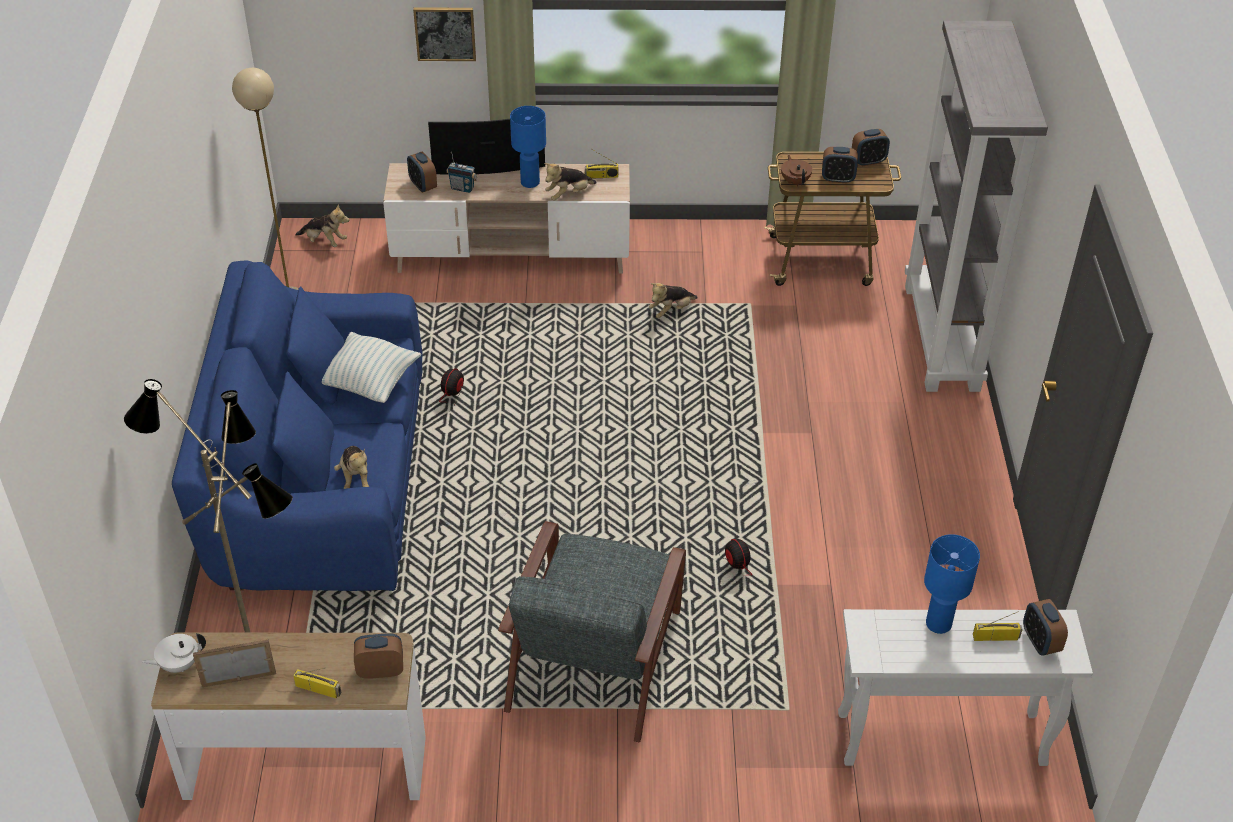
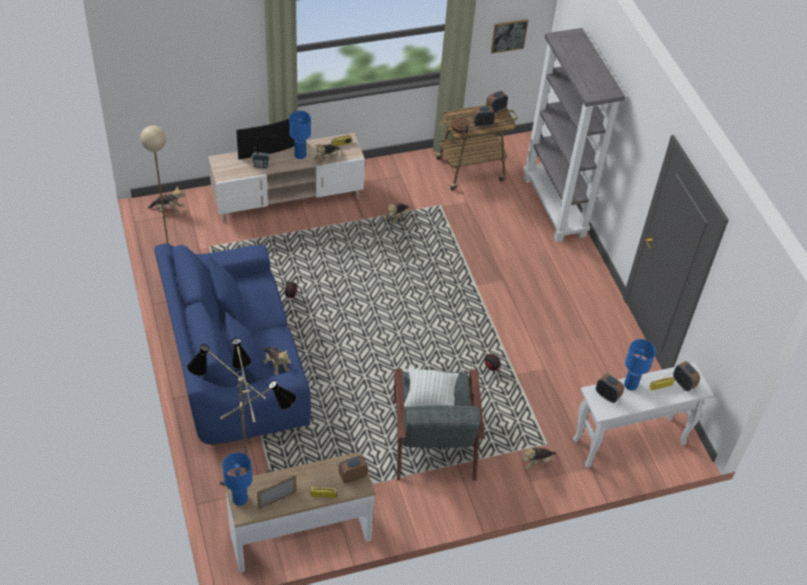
camera: 20 degrees left, 5 degrees up
(179, 664) = (239, 499): white teapot -> blue table lamp
(369, 383) = (259, 305): pillow -> pillow (430, 398)
(423, 186) = (236, 168): alarm clock -> alarm clock (607, 395)
(445, 33) = (239, 74): picture -> picture (509, 35)
(758, 735) = (536, 462): none -> plush toy

